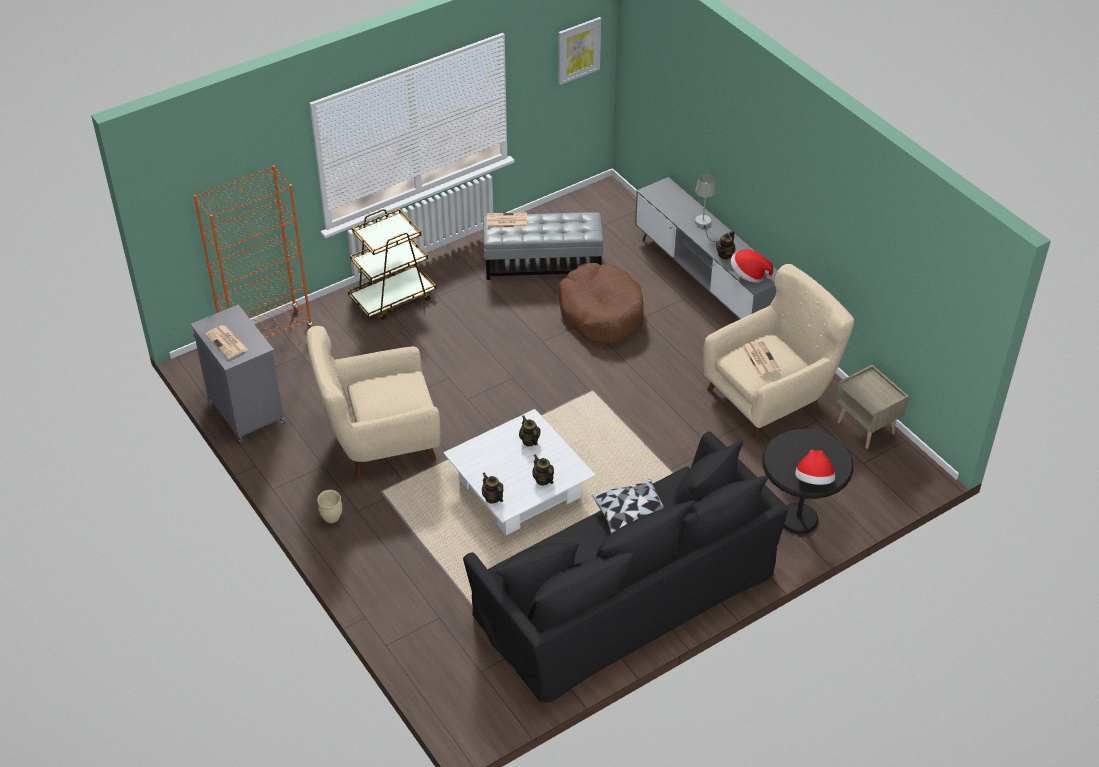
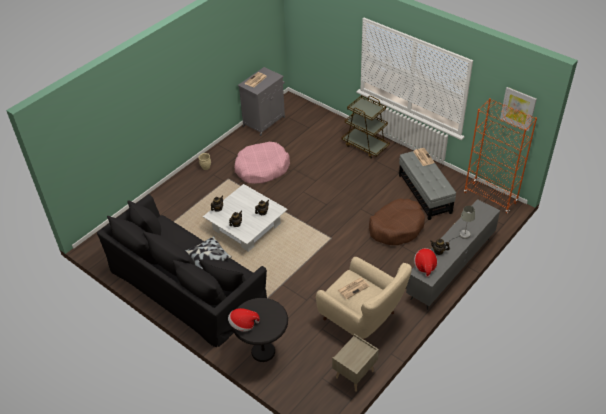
camera: 75 degrees right, 0 degrees up
(267, 334) = (317, 113): orange bookcase -> orange bookcase (490, 198)
(379, 440) = (262, 168): beige armchair -> pink dog bed

